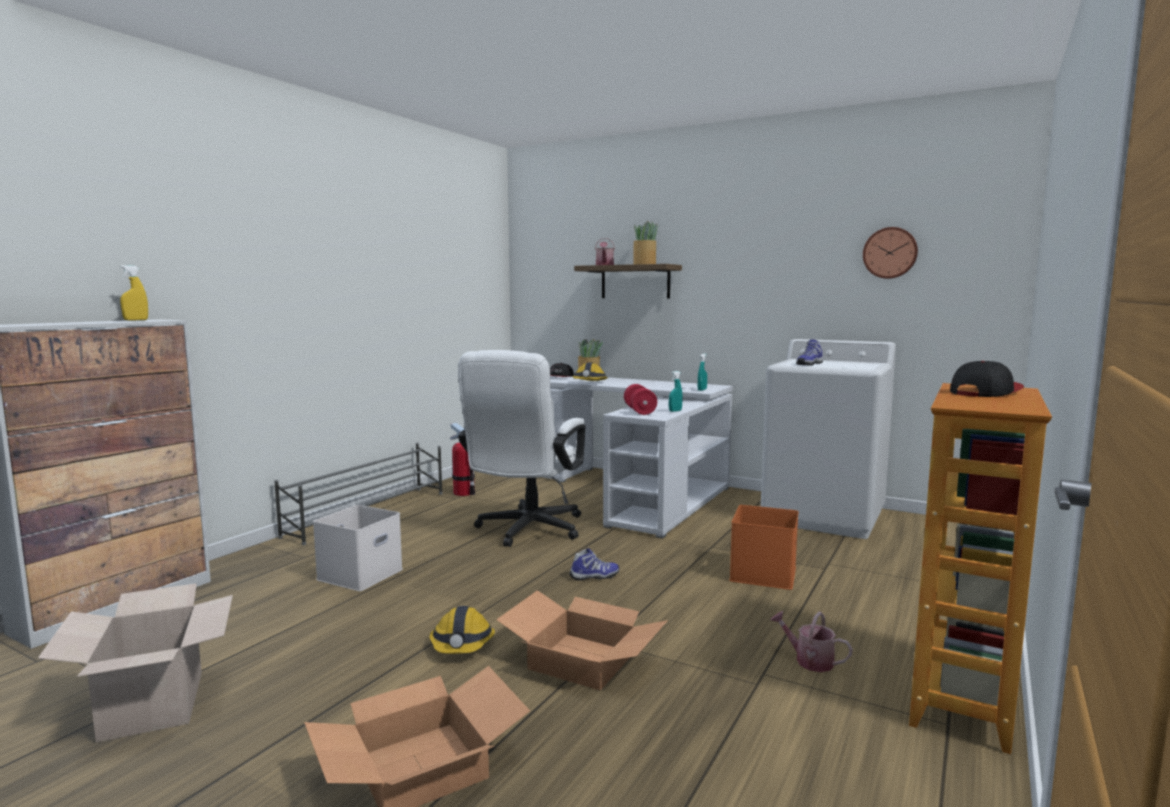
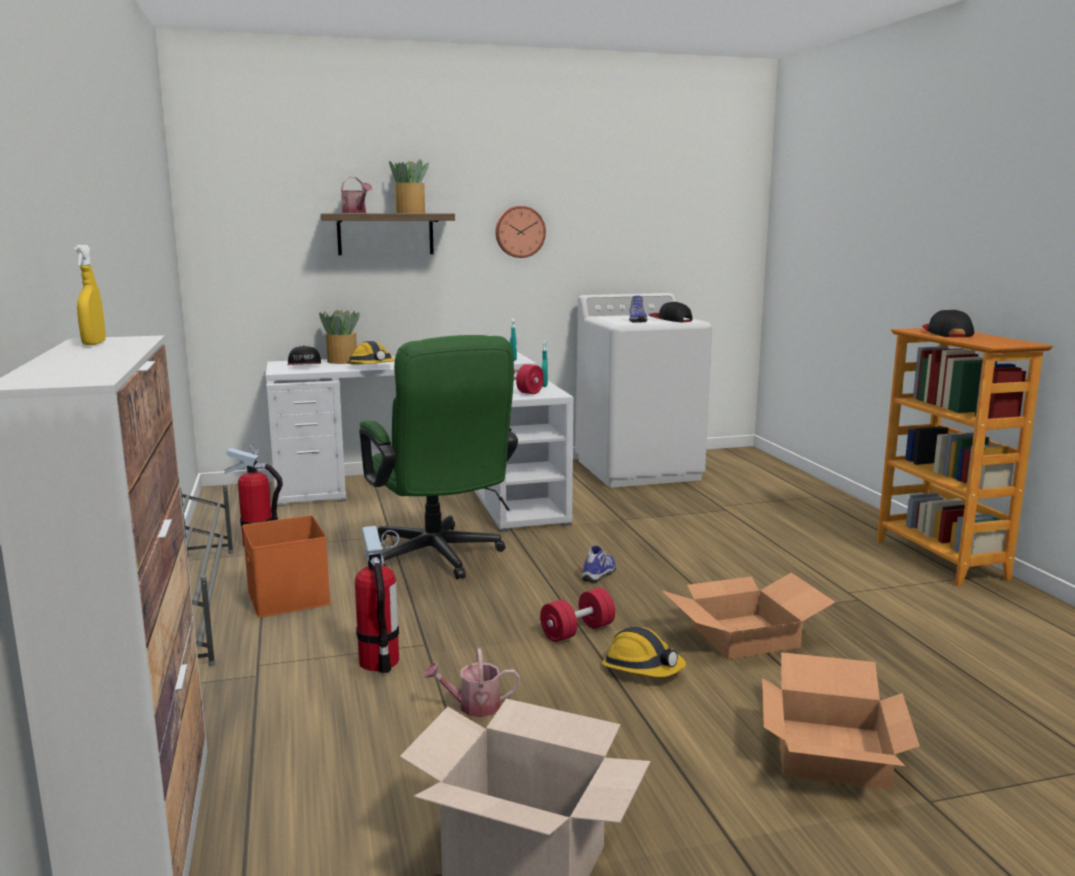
camera: 45 degrees left, 5 degrees up
(360, 573) = (379, 661): white storage box -> fire extinguisher
(487, 605) = (577, 631): none -> red dumbbell
(526, 531) = (439, 559): white office chair -> green office chair
(762, 573) = (699, 527): orange storage box -> orange storage box (286, 597)
(809, 660) = (849, 573): watering can -> watering can (473, 706)
(847, 366) = (670, 319): none -> cap
(890, 253) = (660, 206): wall clock -> wall clock (519, 231)

